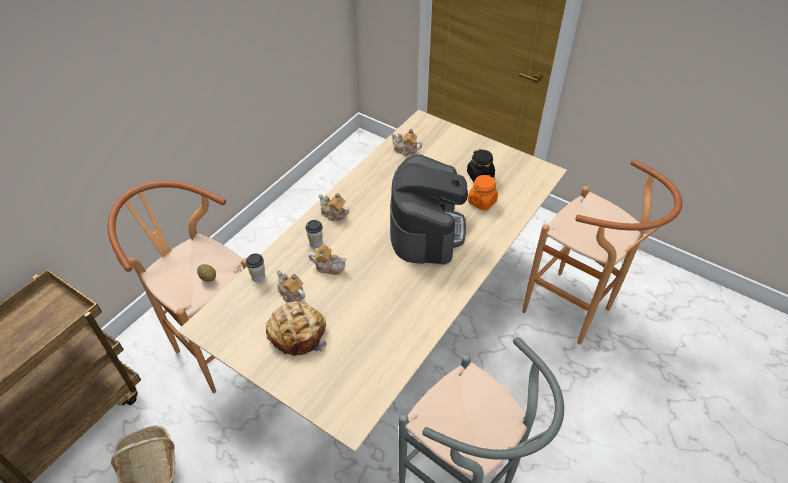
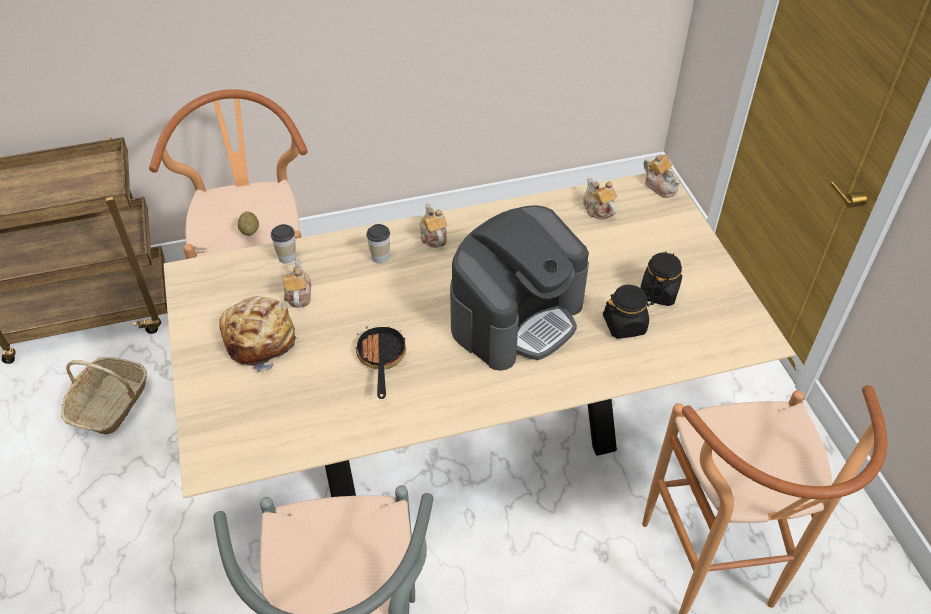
camera: 40 degrees right, 0 degrees up
(329, 267) = (365, 291): teapot -> teapot (660, 186)
(381, 298) = (381, 359): none -> frying pan
(482, 201) = (625, 325): orange jar -> black jar

